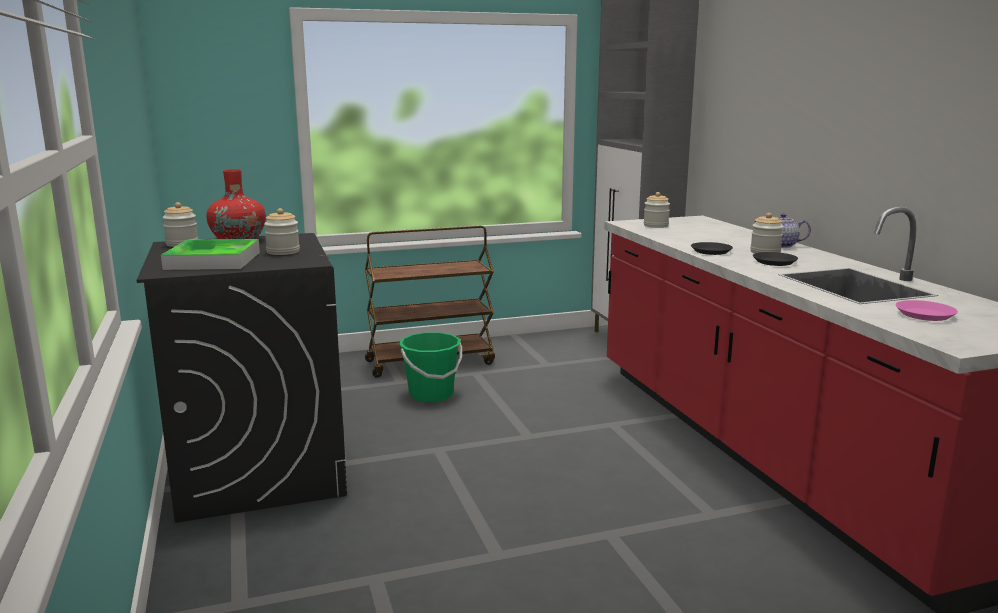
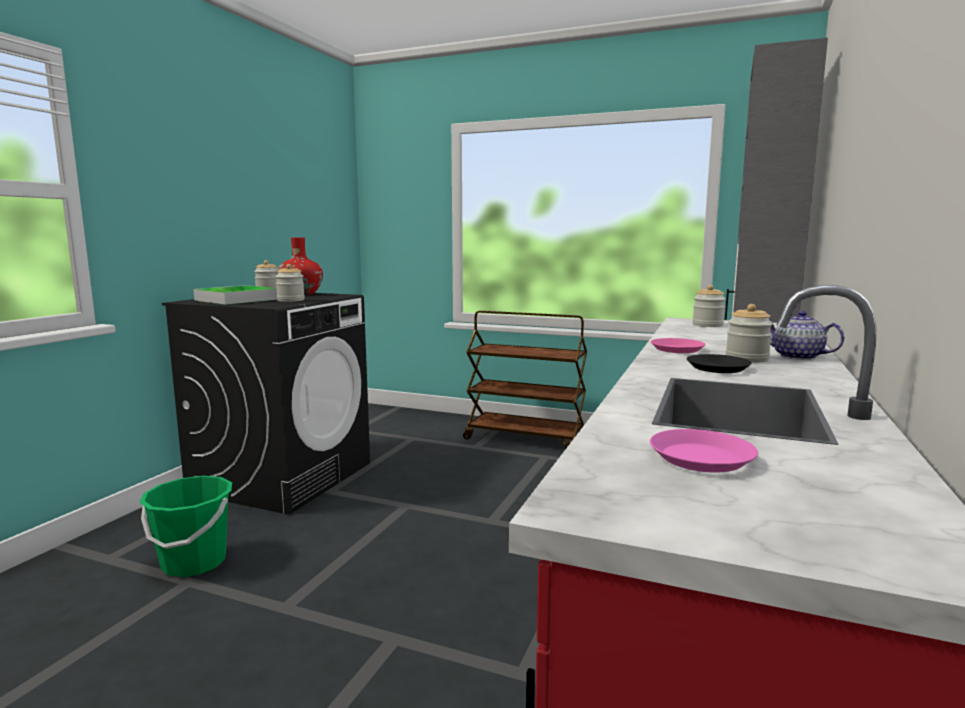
camera: 40 degrees right, 5 degrees down
(431, 394) = (480, 463): green bucket -> green bucket (194, 562)
(711, 251) = (677, 349): black plate -> pink plate

